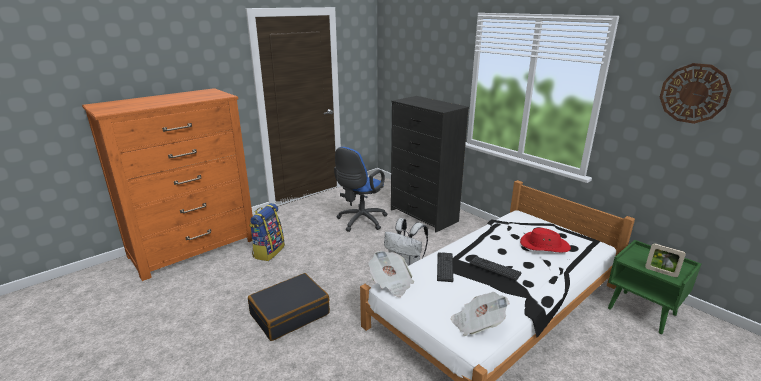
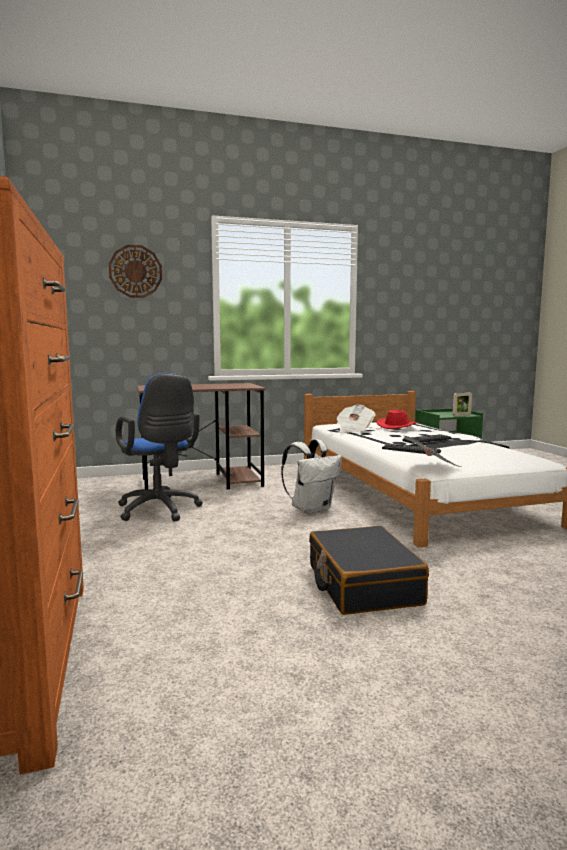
camera: 65 degrees left, 15 degrees down
(268, 251) = (150, 581): backpack -> none
(424, 216) = (203, 482): black dresser -> brown desk
(477, 324) = (514, 455): newspaper -> newspaper (354, 430)
(694, 93) = (417, 284): wall clock -> wall clock (135, 271)

